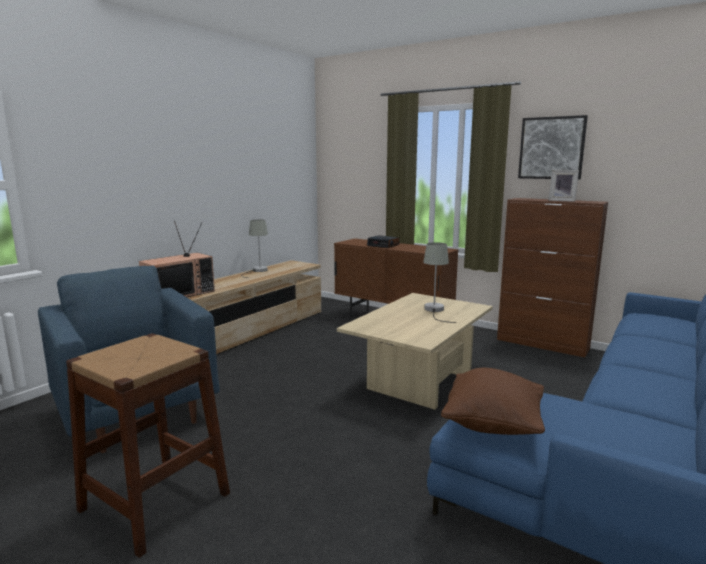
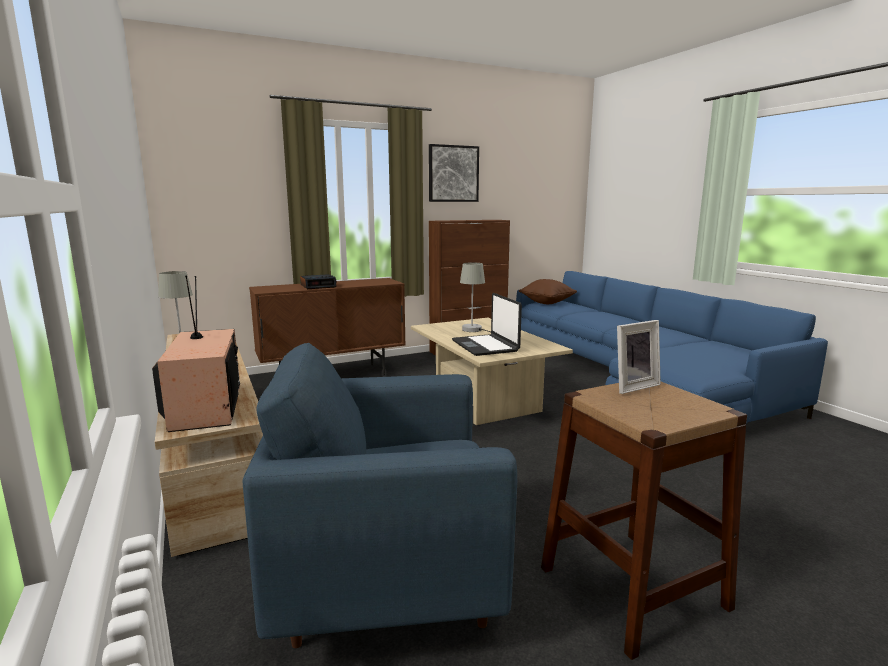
camera: 60 degrees left, 0 degrees up
(388, 321) = (485, 346): none -> laptop
(493, 424) = (697, 369): brown pillow -> brown pillow (547, 303)
(562, 200) = (476, 220): picture frame -> picture frame (632, 386)

